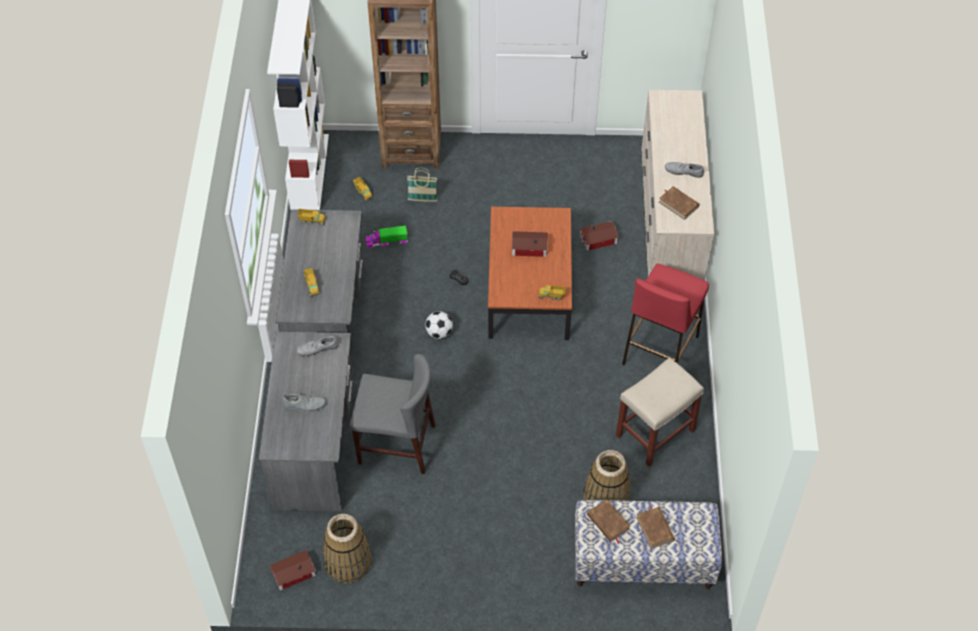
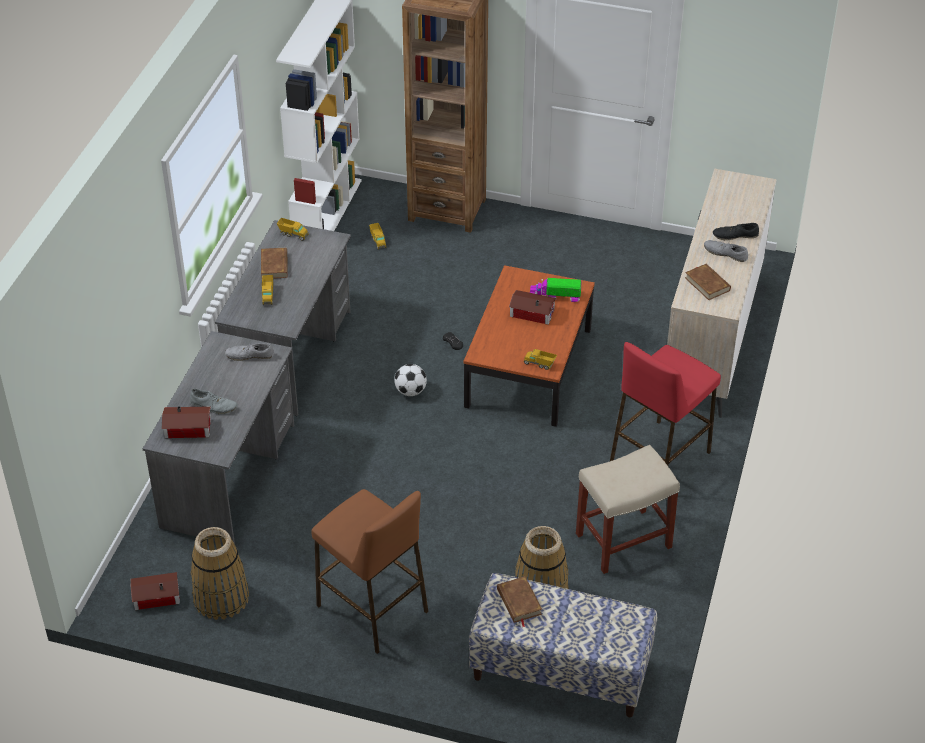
camera: 15 degrees right, 10 degrees down
(387, 241) = (386, 292): toy truck -> toy truck (555, 296)
(396, 444) = (320, 492): grey chair -> none
(422, 199) = (441, 259): basket -> none
(476, 542) = (373, 609): none -> brown stool
(599, 240) = (628, 334): toy house -> toy house (189, 429)
(655, 528) = (572, 620): brown book -> brown book (274, 265)
(686, 152) = (735, 235): none -> black shoe

